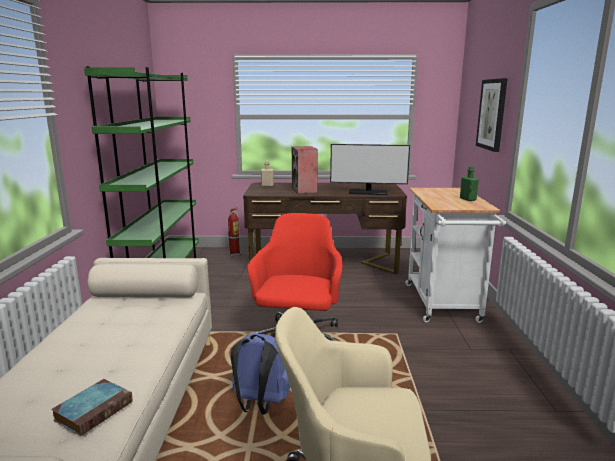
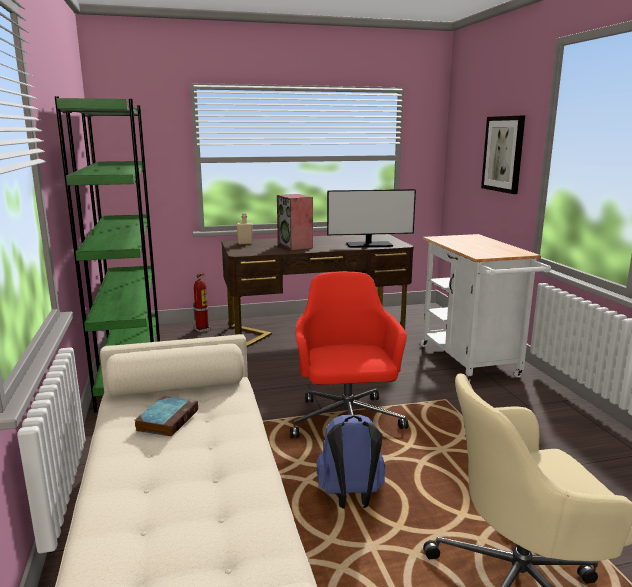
camera: 15 degrees left, 0 degrees up
(94, 410) = (246, 528): book -> book (168, 419)
(468, 199) = (497, 246): green bottle -> none

